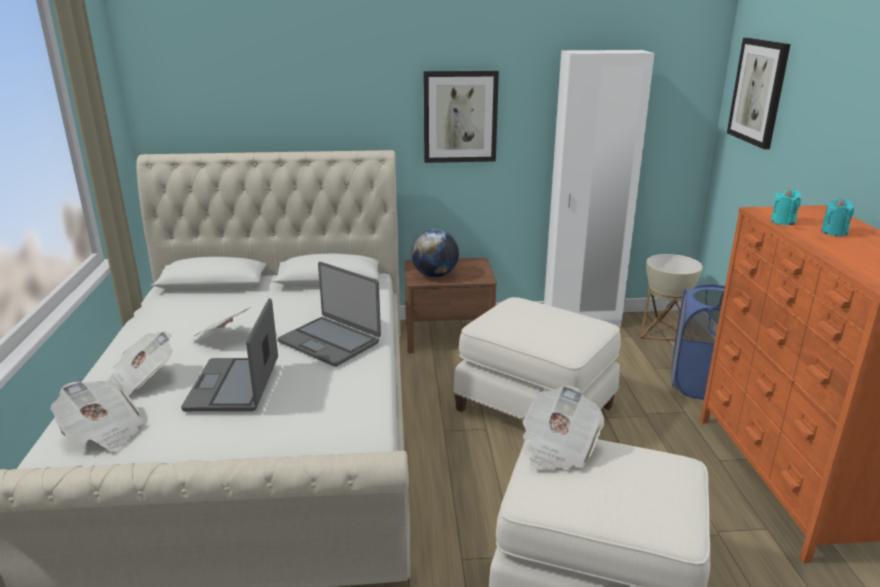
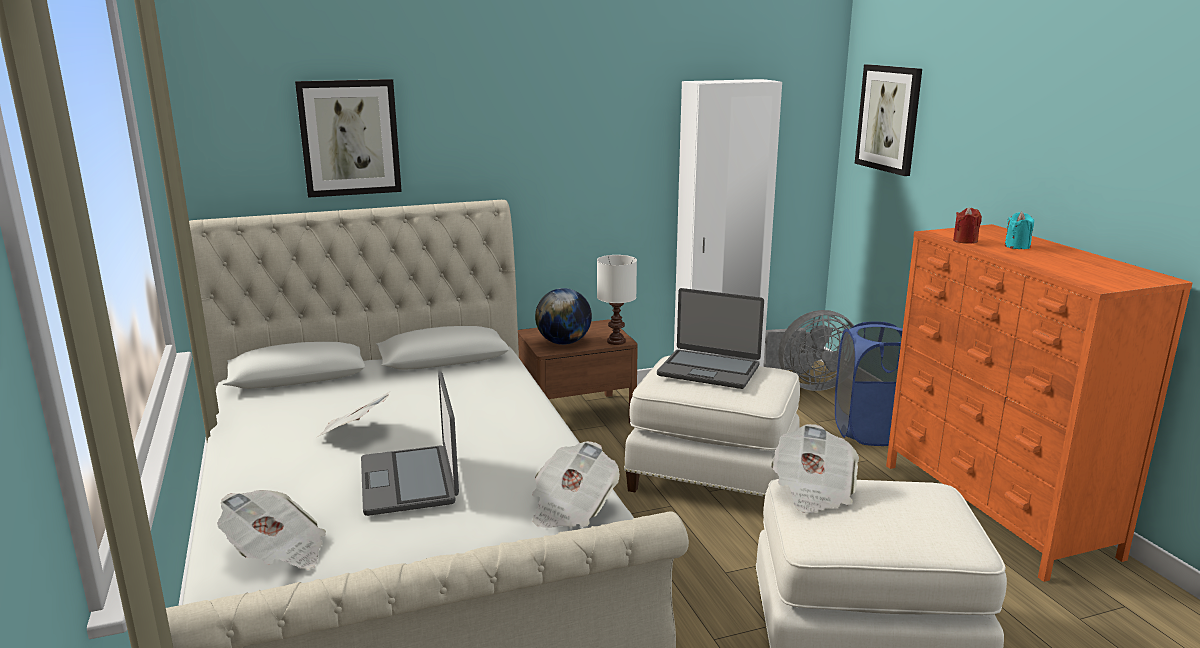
camera: 15 degrees left, 5 degrees down
(140, 380) = (284, 490): newspaper -> newspaper (571, 508)
(330, 341) = (492, 422): laptop -> laptop (709, 370)
(460, 117) = (575, 158): picture -> picture (349, 137)
(479, 278) = (616, 341): none -> white table lamp
(664, 332) = (808, 385): planter -> grey fan
(783, 222) = (965, 241): turquoise candle -> red candle

